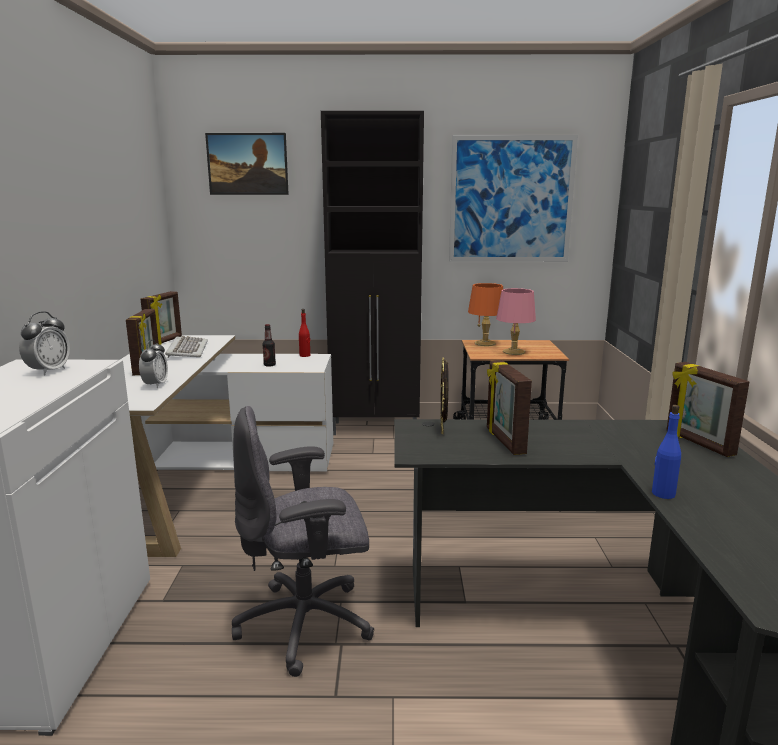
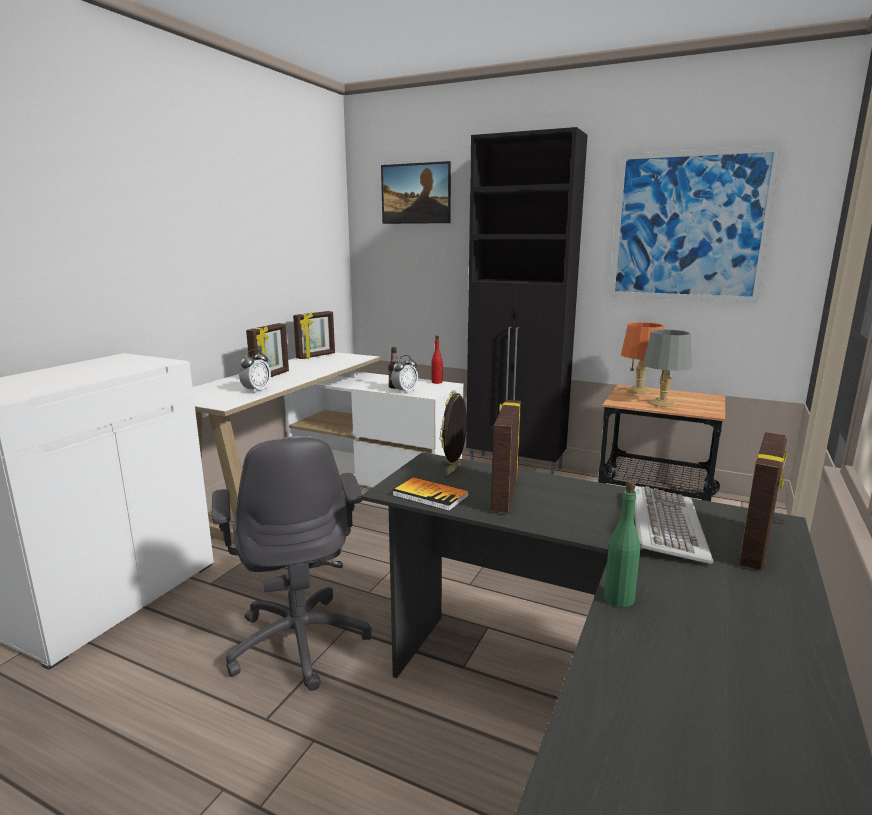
camera: 25 degrees right, 0 degrees up
(49, 371) = (123, 364): alarm clock -> alarm clock (405, 391)
(187, 350) = (322, 365): keyboard -> keyboard (664, 526)
(307, 624) = (300, 640): grey office chair -> grey office chair turned 120 degrees counterclockwise
(451, 452) = (430, 495): none -> book
(514, 352) = (663, 403): pink table lamp -> grey table lamp
(663, 494) = (618, 598): blue bottle -> green bottle
(698, 443) = (757, 546): picture frame -> picture frame turned 150 degrees counterclockwise

